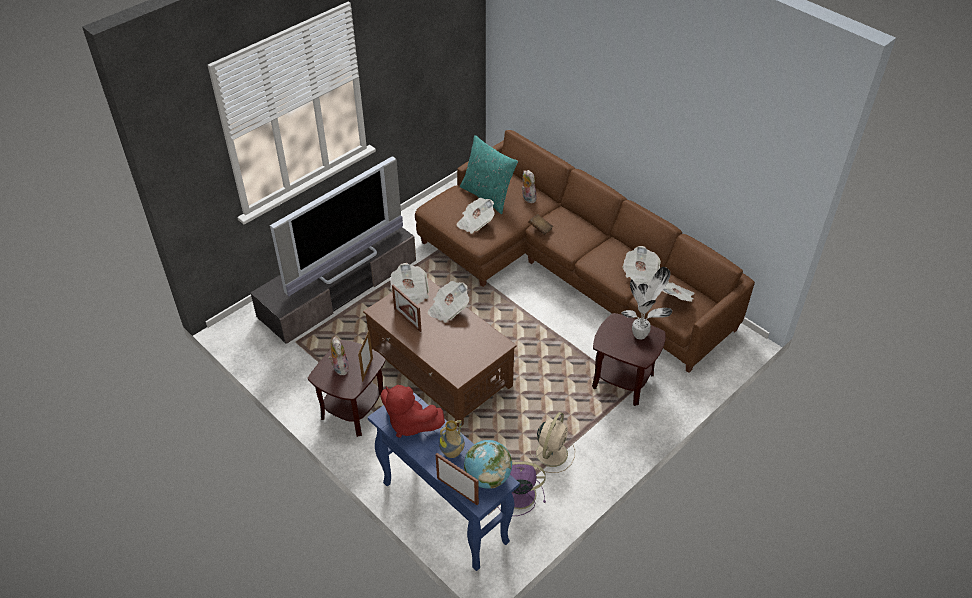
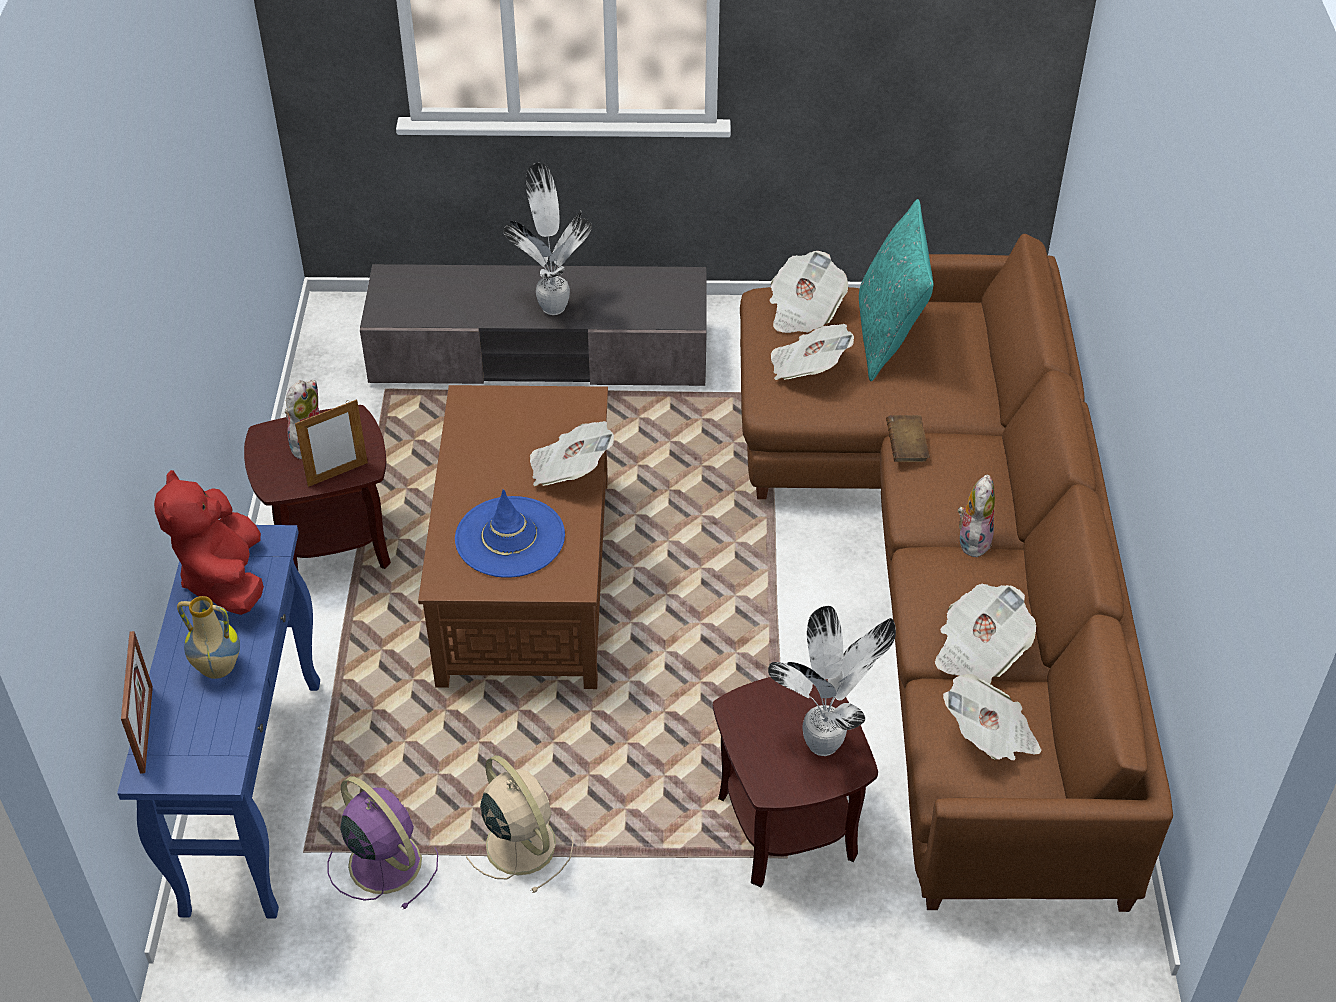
camera: 45 degrees right, 0 degrees up
(345, 262) = (553, 306): television -> potted plant
(407, 320) = (490, 443): picture frame -> none
(410, 293) = (548, 406): newspaper -> newspaper (804, 311)
(459, 345) = (510, 538): none -> blue hat
(487, 477) = (210, 747): globe -> none
(527, 198) = (954, 383): plush toy -> plush toy (972, 540)
(552, 452) = (519, 842): beige fan -> beige fan turned 105 degrees counterclockwise

